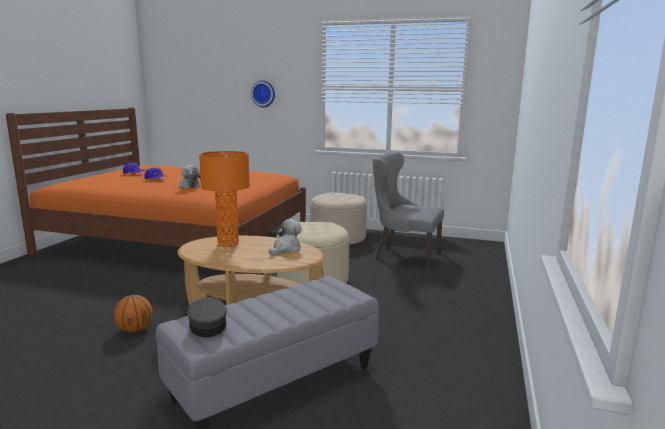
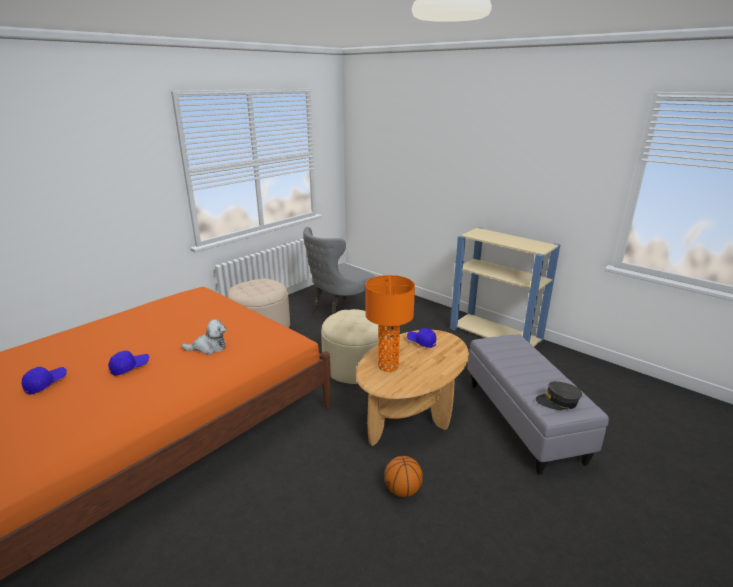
camera: 65 degrees left, 10 degrees up
(263, 93) = (108, 195): wall clock -> none
(286, 249) = (421, 342): plush toy -> blue cap
(481, 345) = (495, 334): none -> beige bookcase

